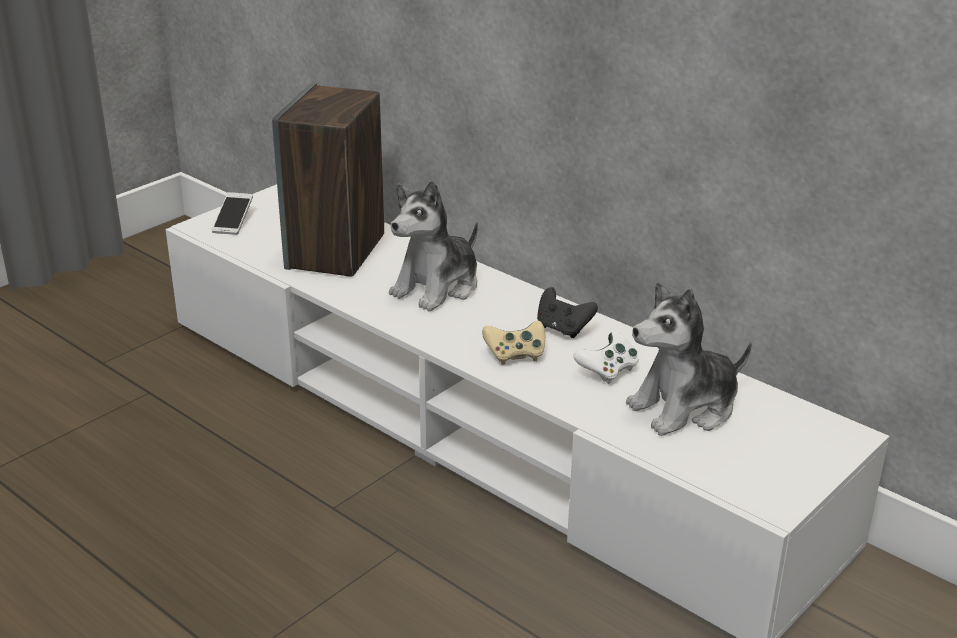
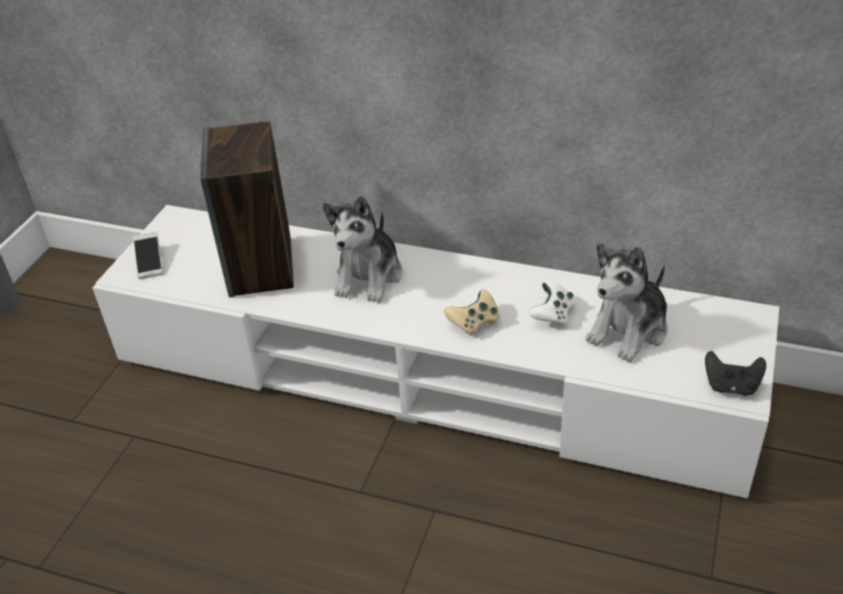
camera: 20 degrees left, 10 degrees up
(563, 329) = (493, 286): black game controller -> black game controller (731, 386)

